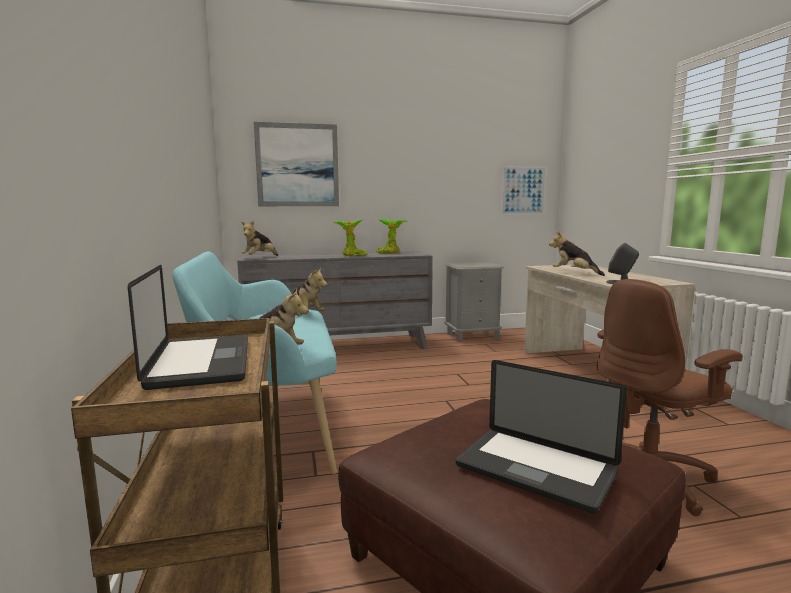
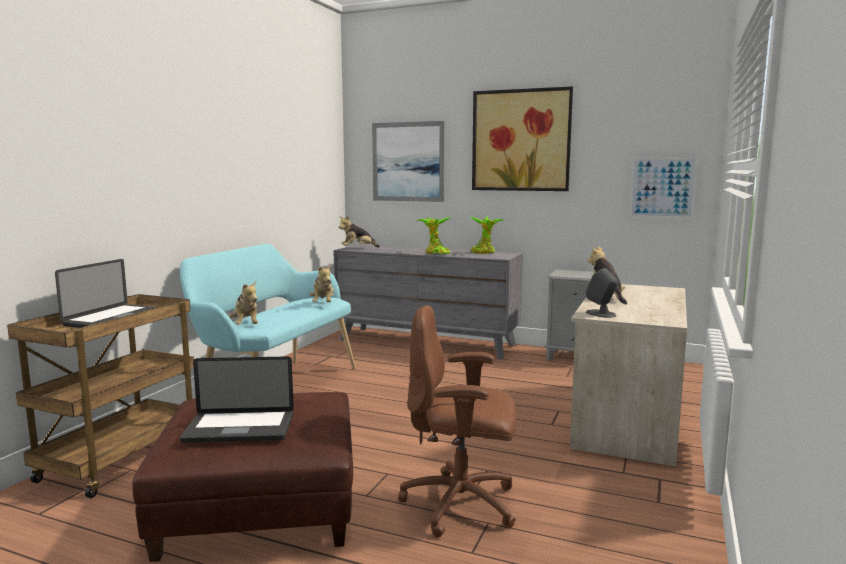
camera: 35 degrees right, 0 degrees up
(411, 147) = (521, 140): none -> picture
(535, 469) = (239, 428): laptop -> laptop turned 75 degrees counterclockwise

